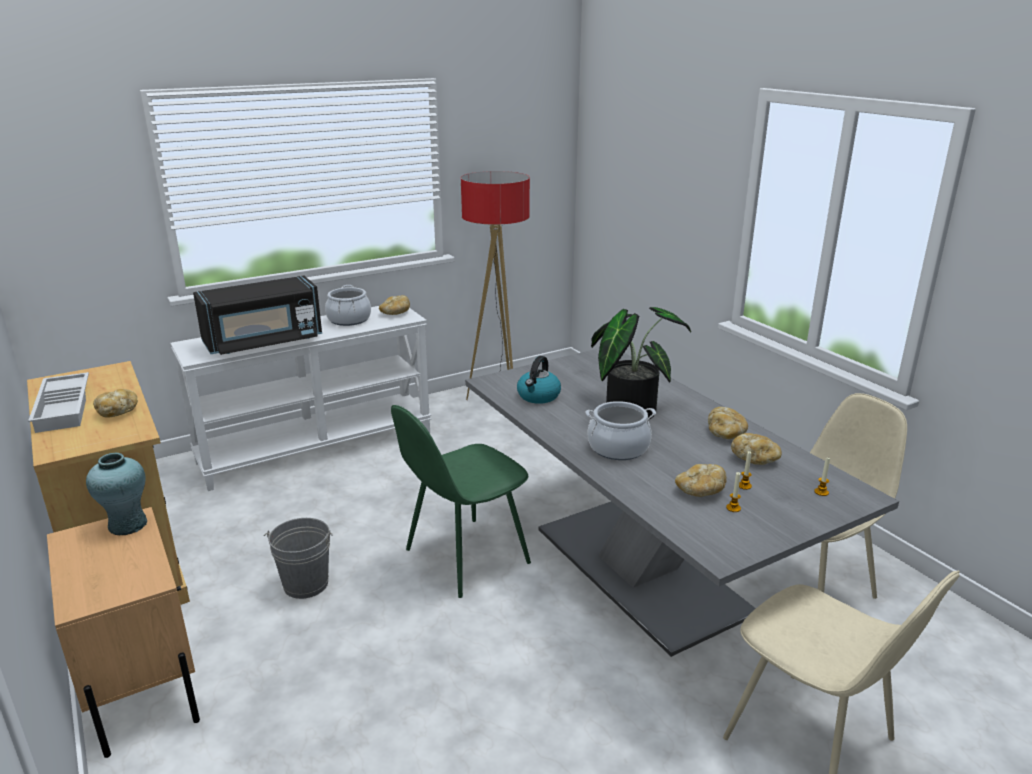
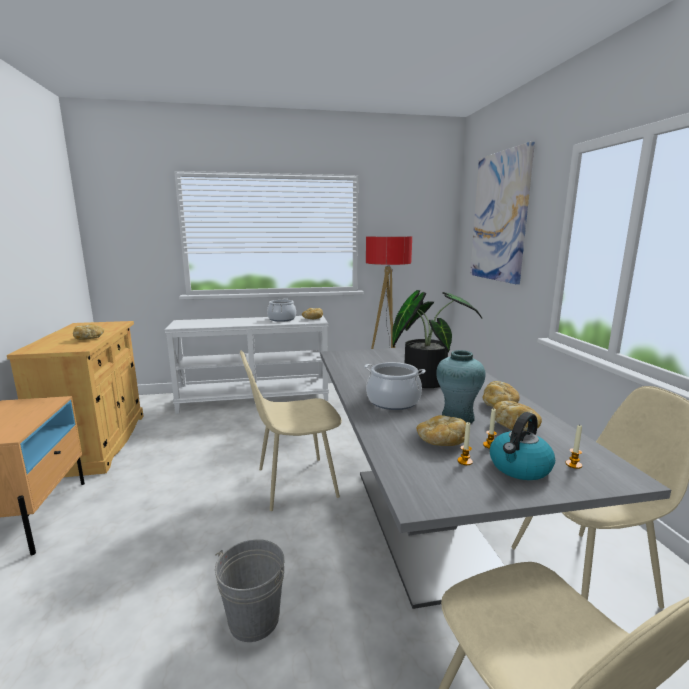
camera: 20 degrees right, 10 degrees down
(65, 408) = (68, 334): white tray -> none
(127, 525) = (45, 402): turquoise vase -> turquoise vase (457, 418)
(263, 342) = (221, 324): black microwave -> none
(305, 584) = (179, 478): grey bucket -> grey bucket (254, 619)
(464, 557) = (294, 483): green chair -> beige chair
(538, 396) = (361, 365): kettle -> kettle (519, 468)
(652, 151) = (500, 217): none -> picture

